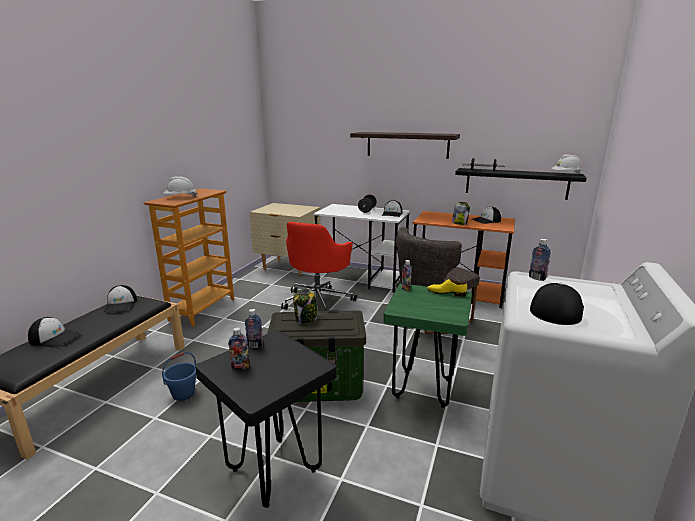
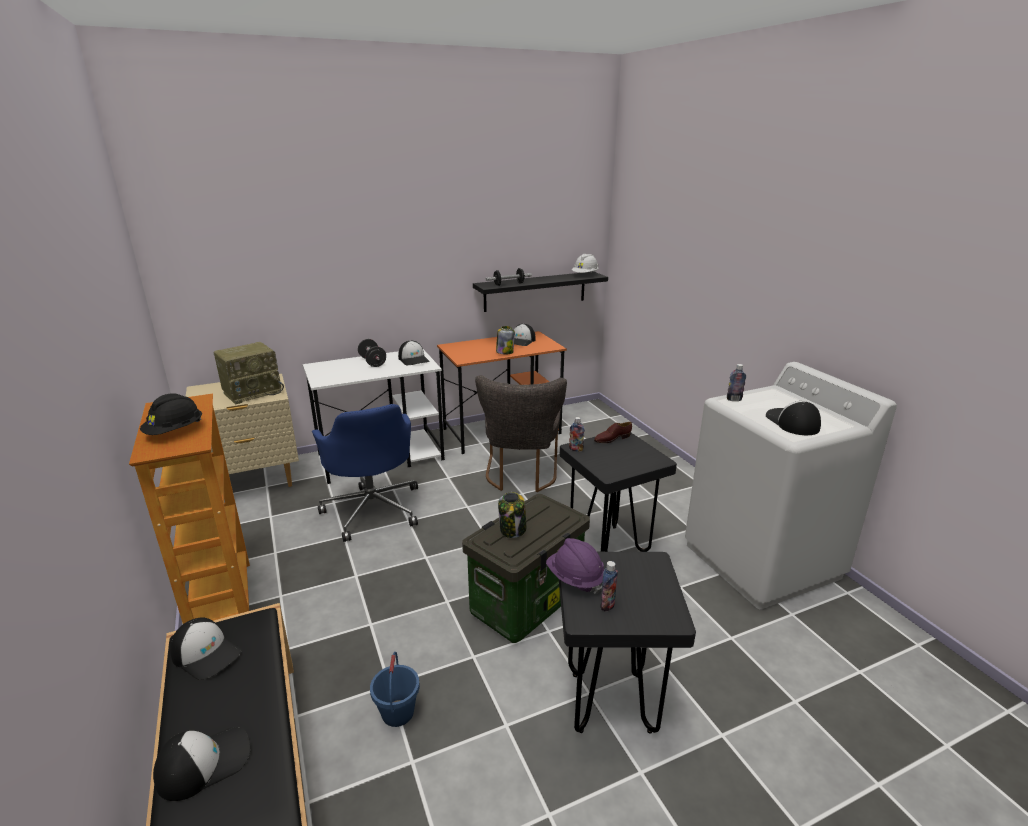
camera: 45 degrees left, 5 degrees up
(180, 198) = (175, 432): white hard hat -> black hard hat
(255, 345) = (575, 578): bottle -> purple hard hat
(291, 210) = (253, 392): none -> radio
(318, 300) = (373, 509): red office chair -> blue office chair
(407, 145) = (404, 262): shelf -> none
(423, 389) = (609, 546): green stool -> black stool
(446, 293) = (612, 439): yellow shoe -> brown shoe

